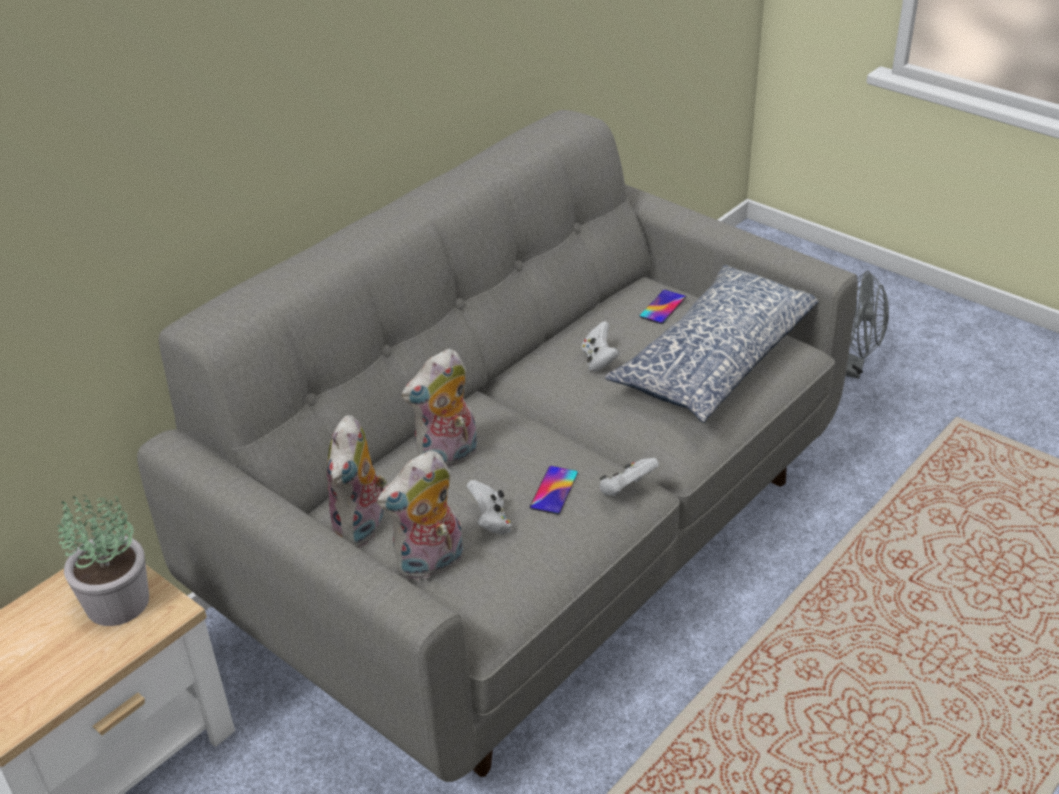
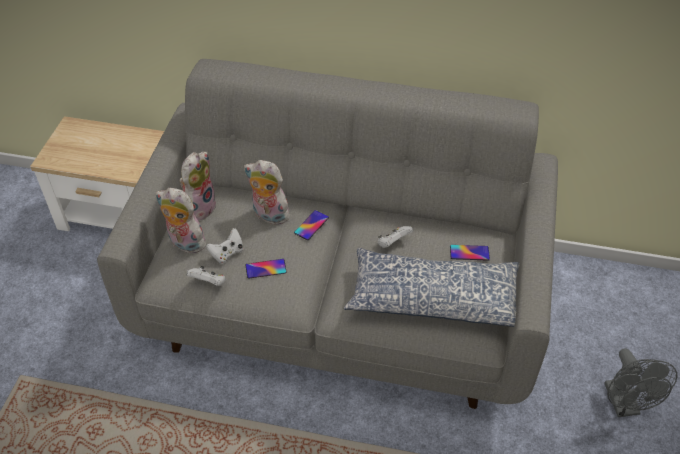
camera: 60 degrees right, 10 degrees up
(117, 603) = (126, 154): potted plant -> none
(362, 529) = (199, 208): plush toy -> plush toy turned 135 degrees clockwise
(505, 420) = (311, 225): none -> phone
(626, 490) = (284, 300): white game controller -> white game controller (209, 283)

